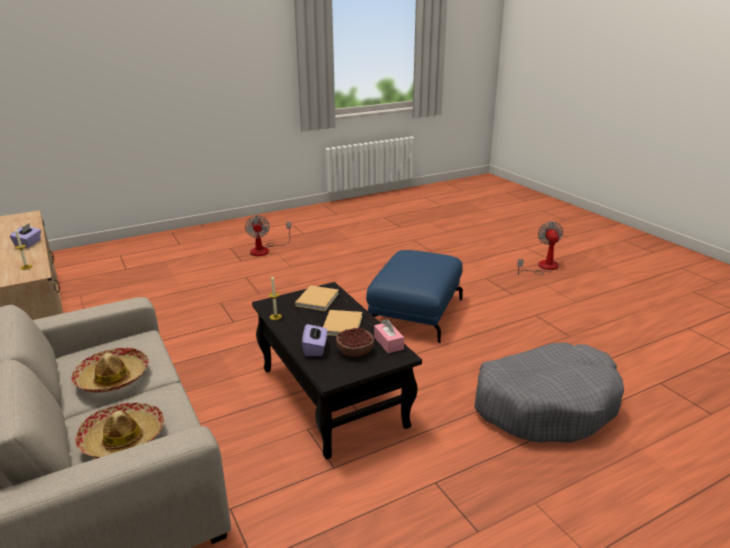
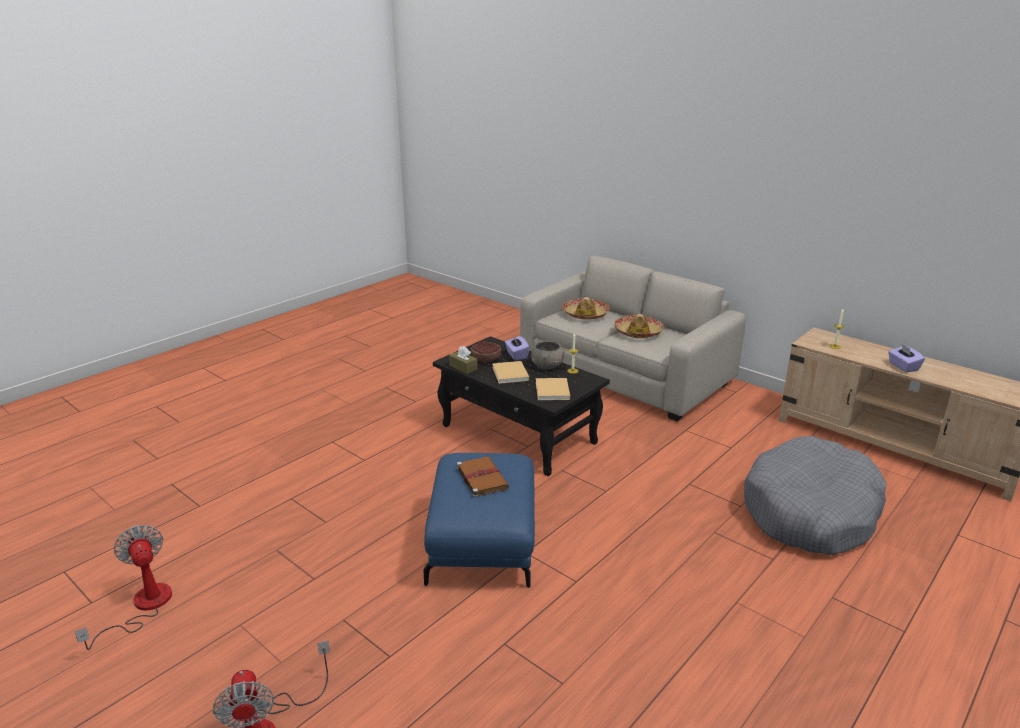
camera: 160 degrees right, 0 degrees up
(265, 250) = (838, 642): fan -> fan (142, 607)
(294, 327) = (547, 366): none -> grey bowl
(388, 343) = (463, 367): pink tissue box -> brown tissue box
(417, 265) = (481, 477): none -> brown book
(545, 405) = (328, 462): grey dog bed -> grey dog bed (810, 512)

